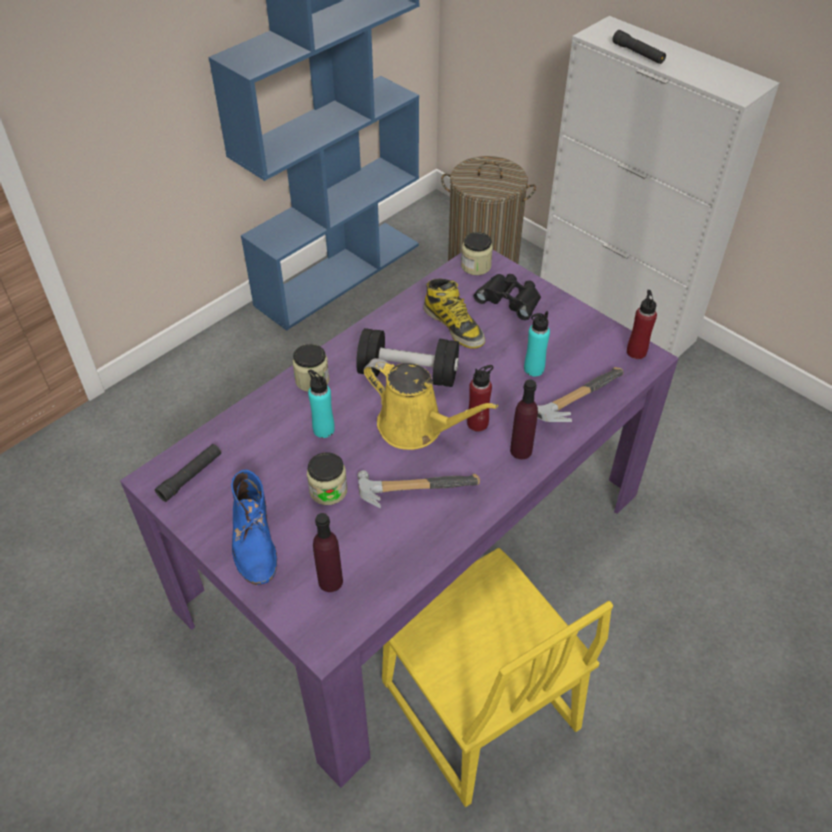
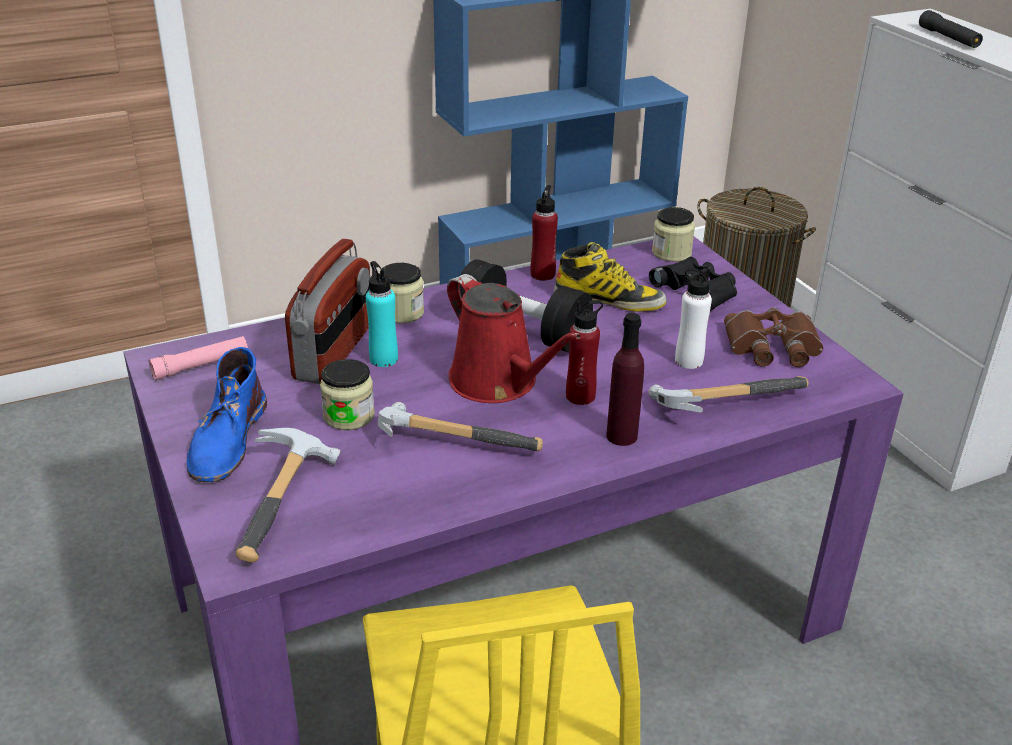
camera: 20 degrees right, 15 degrees down
(191, 476) = (201, 365): black flashlight -> pink flashlight
(284, 433) = (335, 351): none -> radio
(330, 581) = (288, 503): purple bottle -> hammer
(416, 427) = (498, 382): yellow watering can -> red watering can
(454, 325) = (609, 300): boot -> boot turned 60 degrees counterclockwise
(533, 369) = (688, 361): turquoise bottle -> white bottle
(582, 340) = (772, 347): none -> brown binoculars
(636, 352) = (843, 374): red bottle -> red bottle (543, 274)

